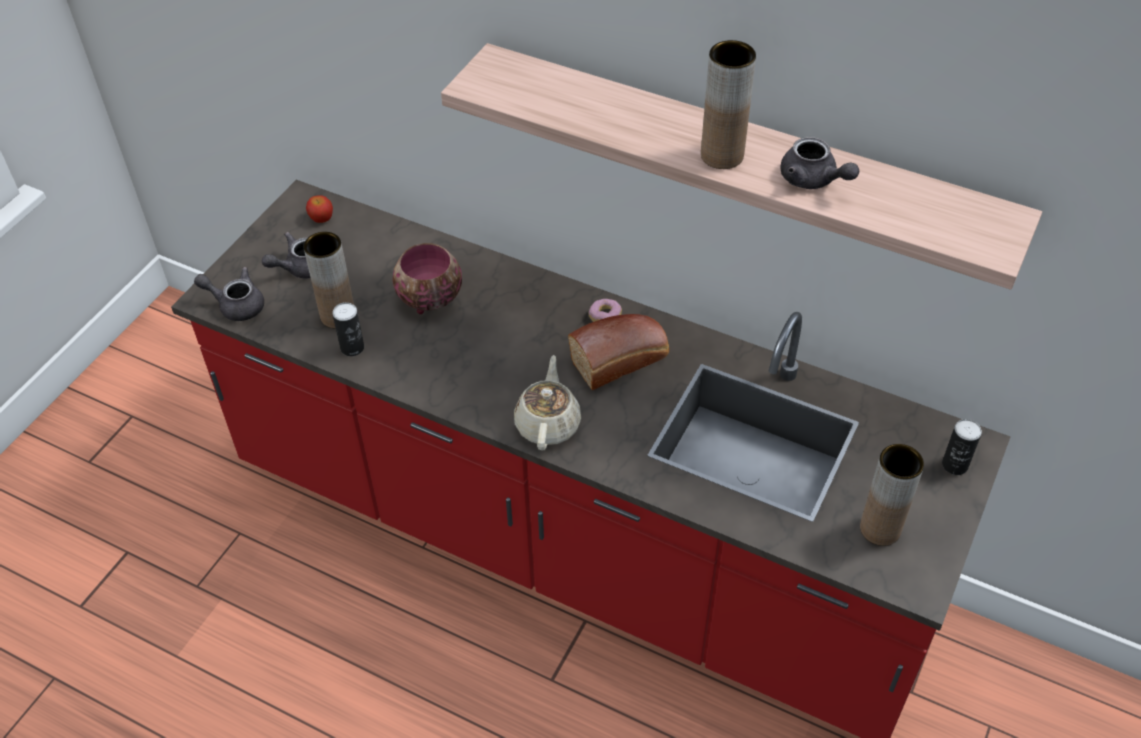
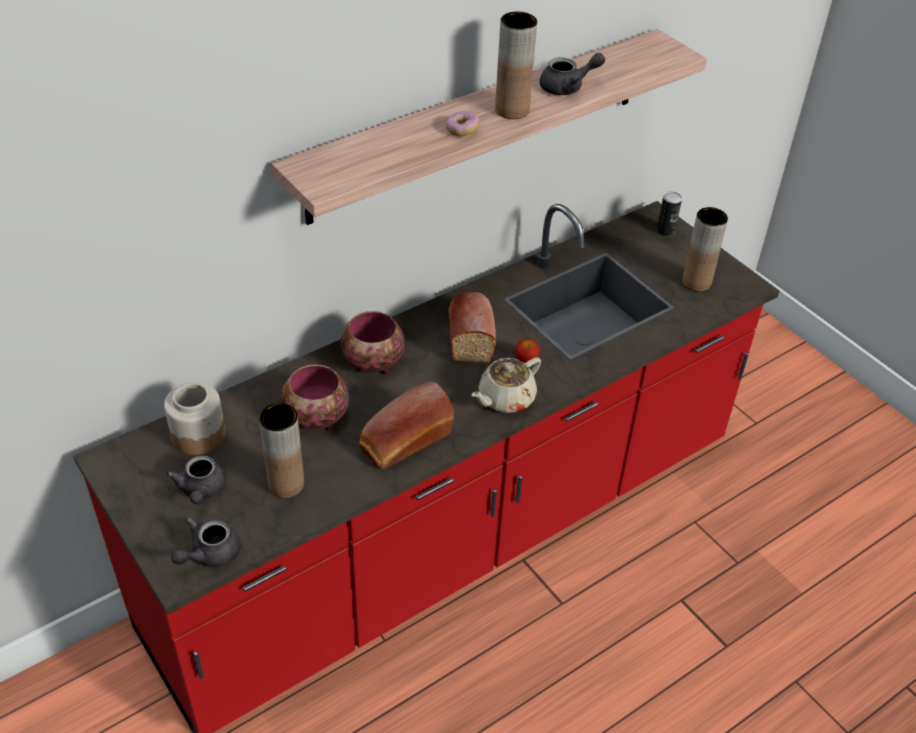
camera: 65 degrees left, 5 degrees down
(321, 218) = (148, 455): apple -> apple (526, 361)
(352, 348) = (333, 487): can -> none
(361, 236) = (199, 435): none -> jar
(438, 371) = (403, 441): none -> bread
(527, 304) = (372, 363): none -> bowl
(548, 423) = (505, 398): beige teapot -> beige teapot turned 75 degrees counterclockwise
(605, 317) = (420, 327): donut -> donut (462, 130)

